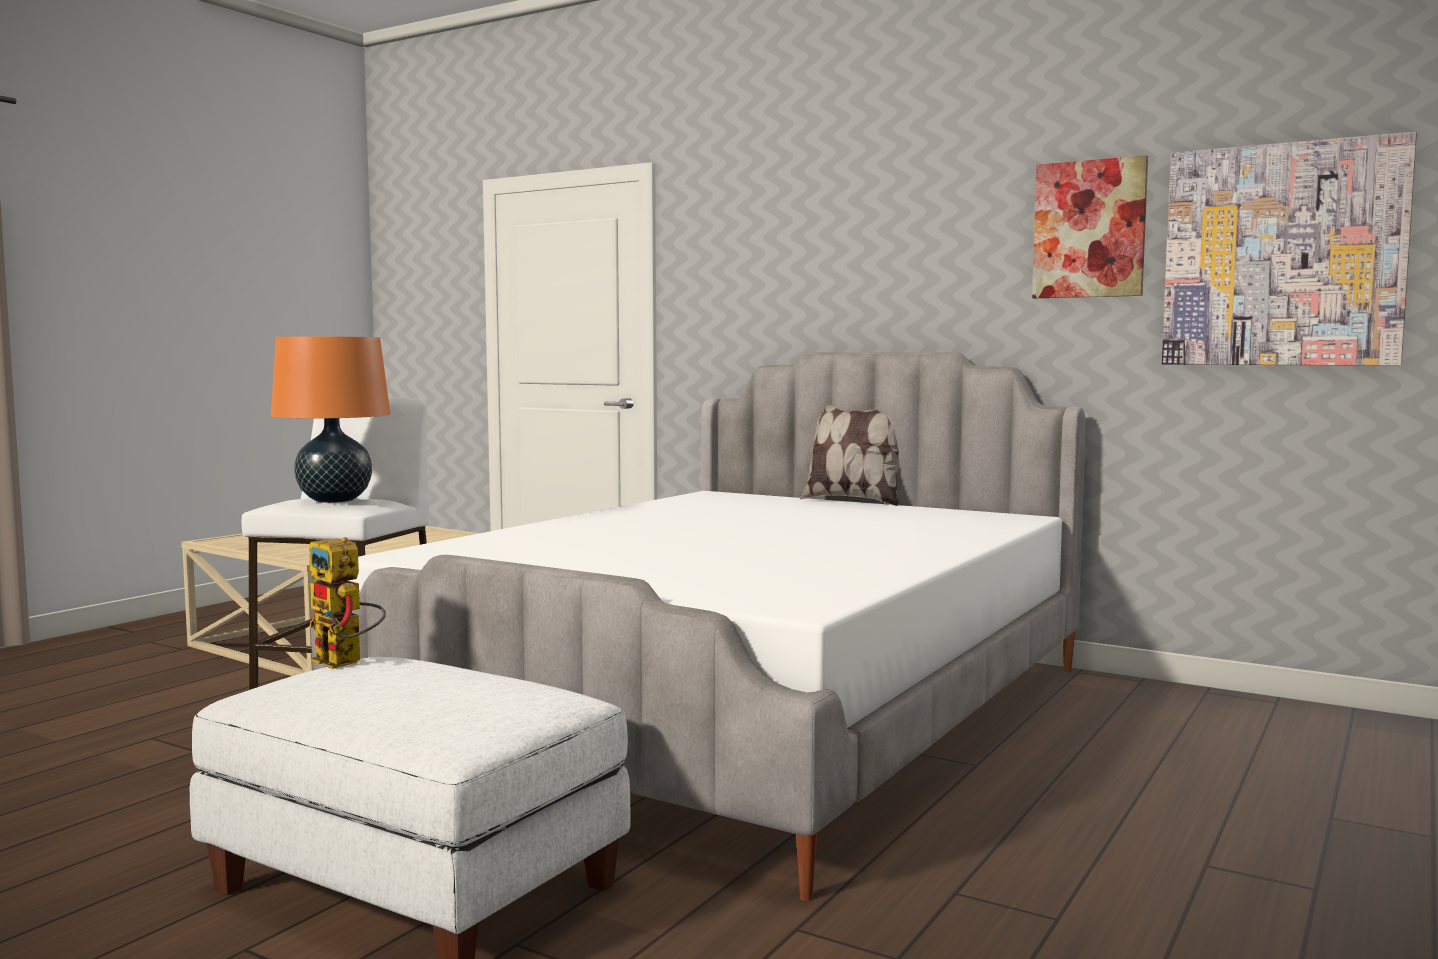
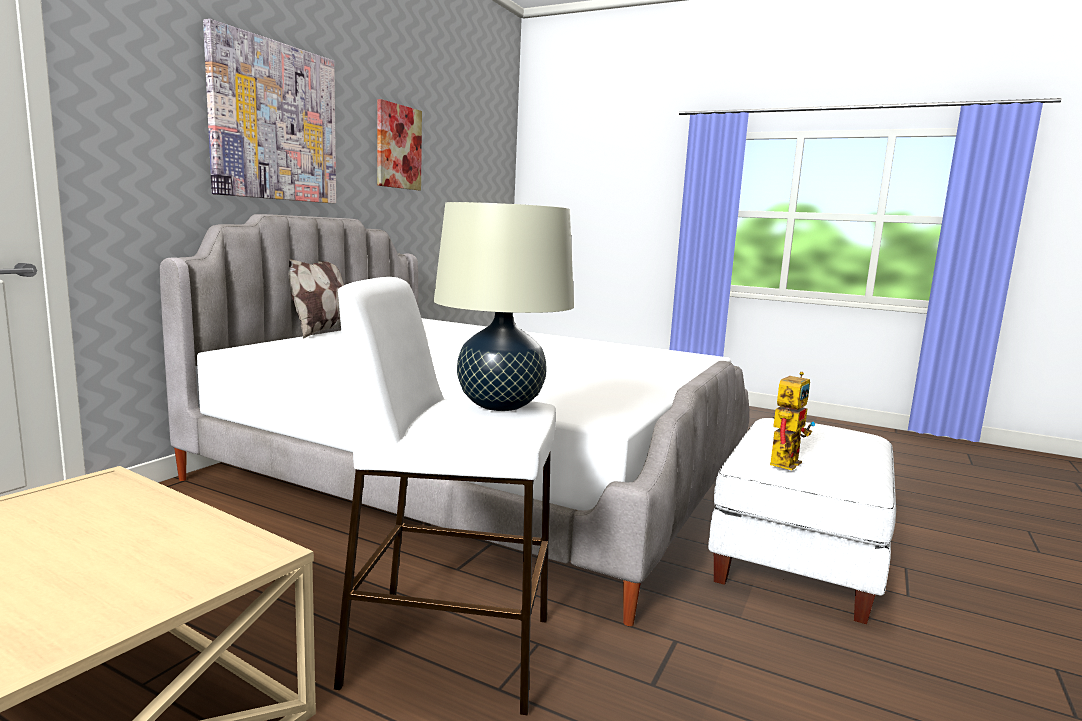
camera: 95 degrees left, 5 degrees up
(334, 500) = (500, 405): orange table lamp -> beige table lamp
(1282, 255) = (457, 177): picture -> picture (274, 122)

